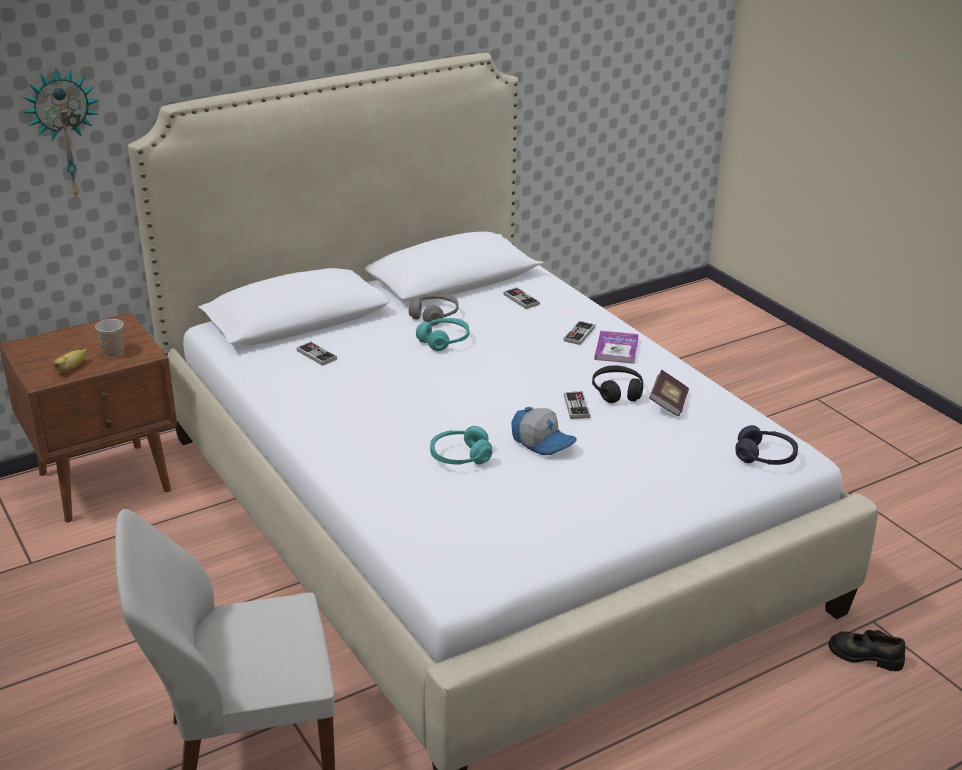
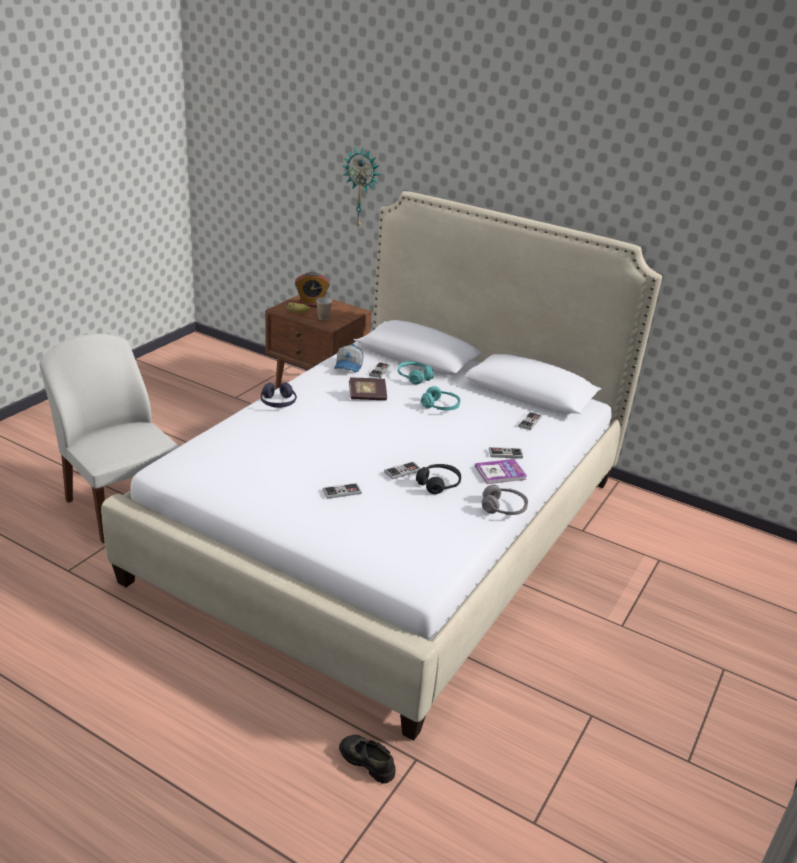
camera: 60 degrees right, 0 degrees up
(54, 350) = (311, 304): none -> alarm clock
(434, 315) = (470, 396): grey headphones -> grey headphones (503, 508)
(460, 457) = (299, 440): turquoise headphones -> turquoise headphones (414, 377)
(543, 441) = (344, 466): cap -> cap (349, 366)
(597, 458) = (341, 492): none -> game controller
(668, 403) = (443, 509): book -> book (367, 396)
(765, 457) = (404, 566): purple headphones -> purple headphones (278, 402)
(865, 655) = (368, 761): black shoe -> black shoe turned 45 degrees counterclockwise

